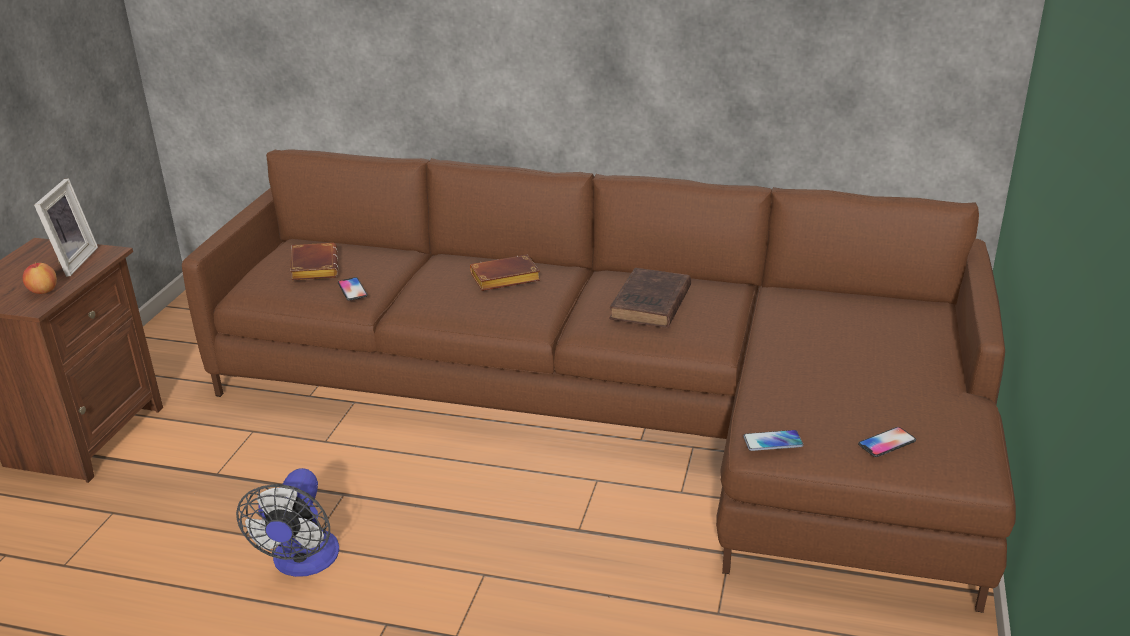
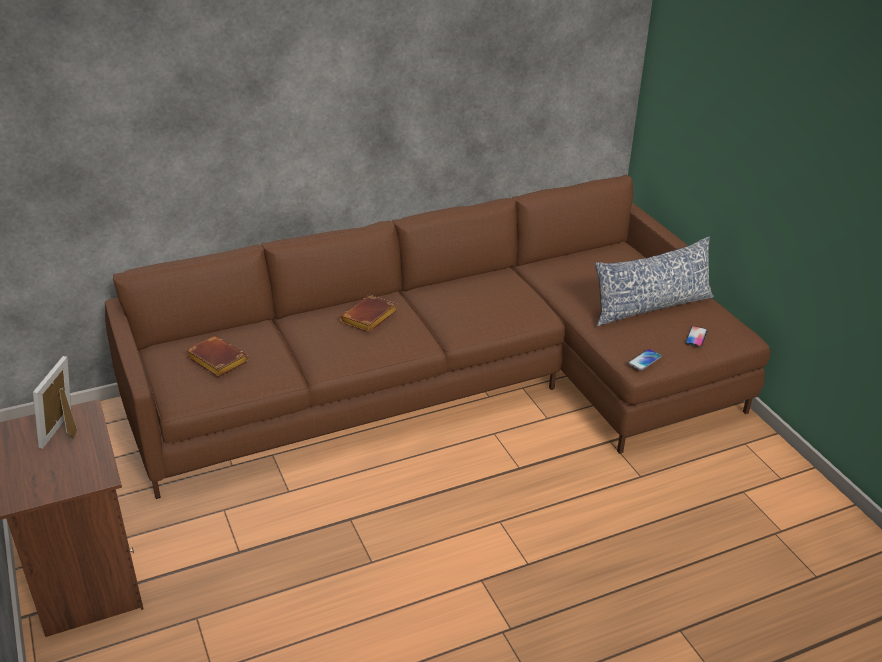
camera: 40 degrees left, 5 degrees up
(43, 291) = (86, 462): apple -> none
(71, 262) = (65, 431): picture frame -> picture frame turned 135 degrees counterclockwise
(303, 562) = (382, 574): fan -> none
(352, 290) = (272, 366): phone -> none
(650, 304) = (482, 302): brown book -> none
(871, 384) = (651, 306): none -> pillow

